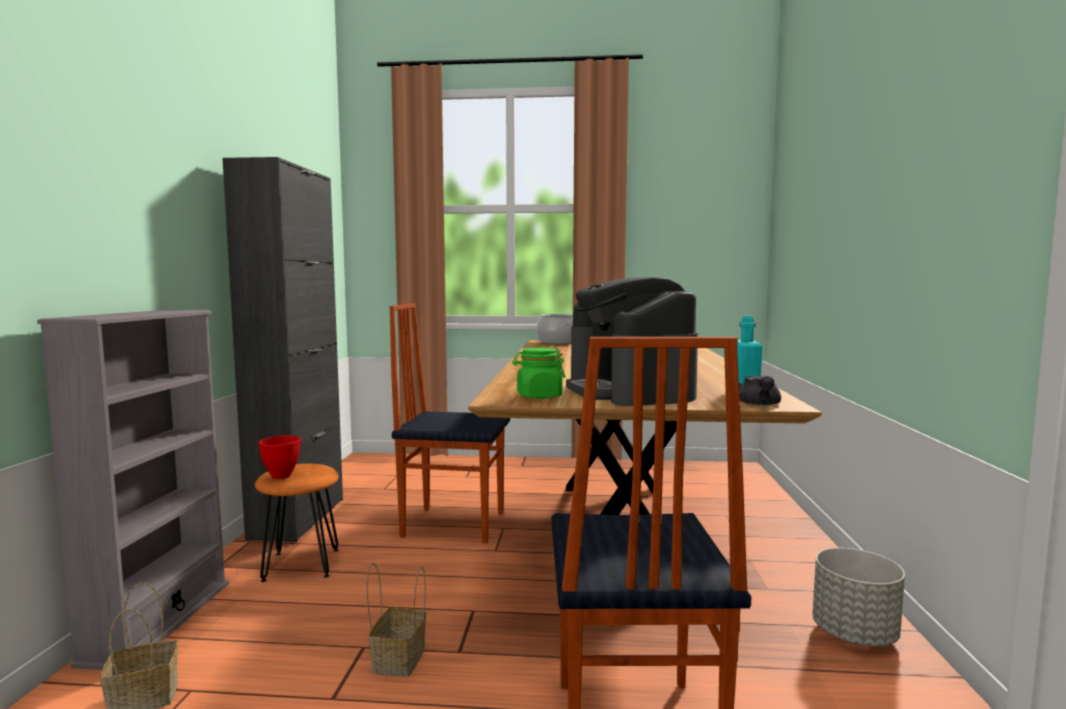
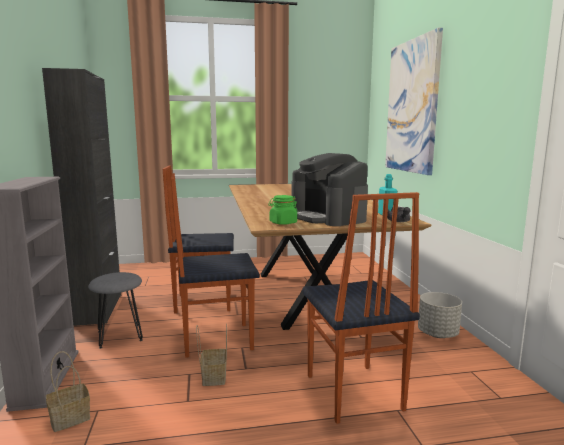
camera: 15 degrees left, 5 degrees up
(282, 476) = (108, 281): red bowl -> none
(301, 564) = (120, 335): orange stool -> grey stool
(440, 590) = (216, 339): none -> chair
(558, 342) = (249, 186): cooking pot -> none
(830, 205) = (412, 106): none -> picture

